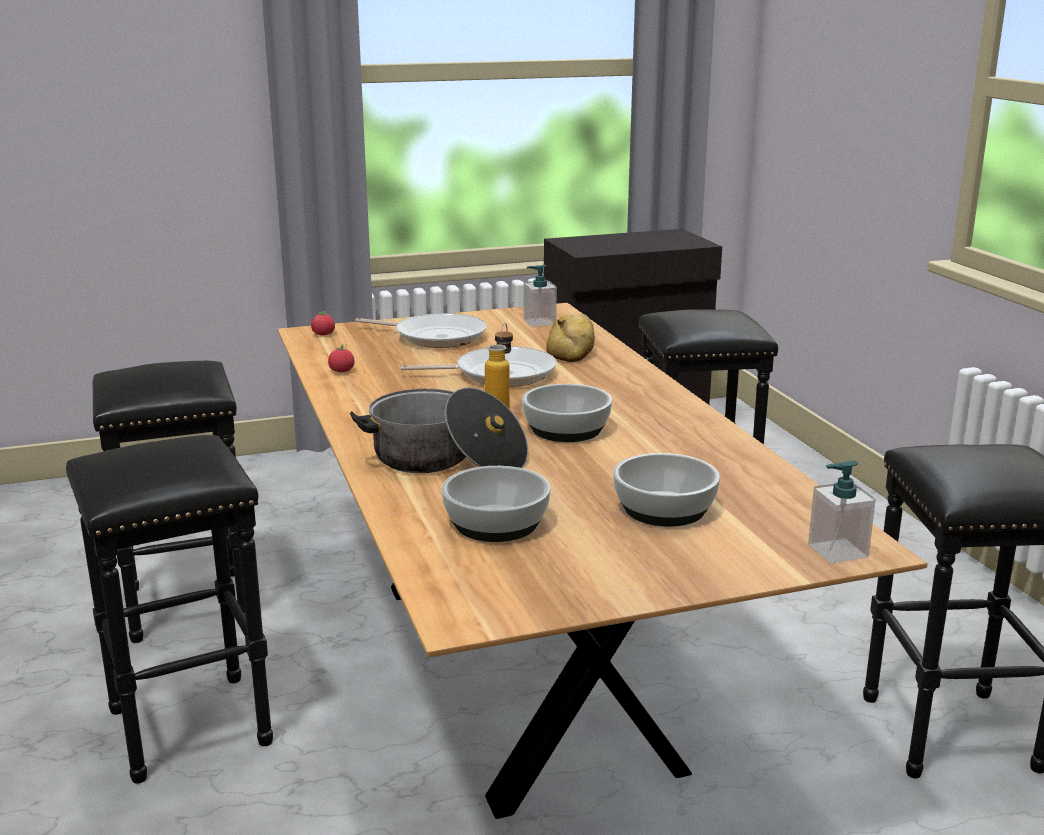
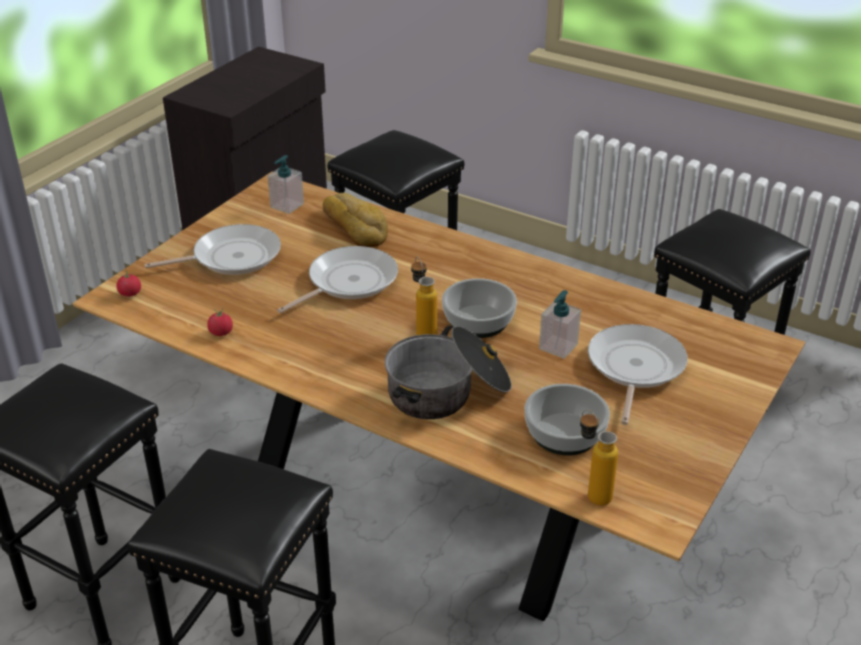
camera: 40 degrees left, 15 degrees up
(438, 569) = (591, 492): none -> bottle
(663, 508) = (634, 368): bowl -> frying pan
(837, 551) = (759, 355): soap dispenser -> soap dispenser (558, 347)

